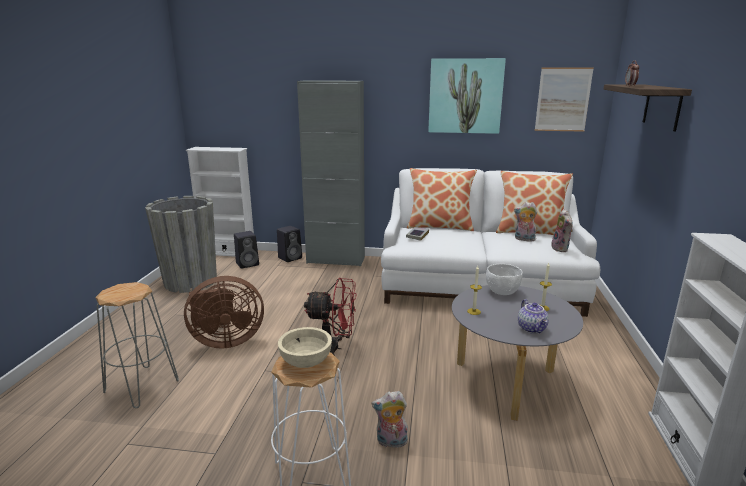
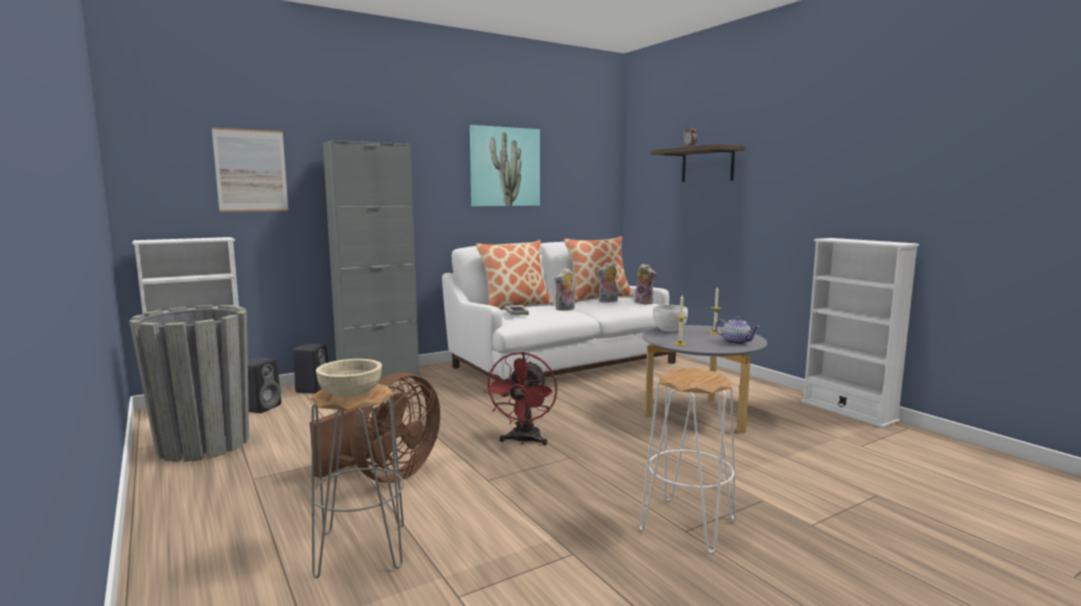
camera: 40 degrees left, 10 degrees down
(306, 361) = (692, 376): beige bowl -> beige bowl (350, 394)
(334, 348) = (524, 441): red fan -> red fan turned 135 degrees clockwise
(391, 442) = (696, 478): plush toy -> plush toy (565, 309)
(563, 99) = (587, 171): picture -> picture (251, 170)

